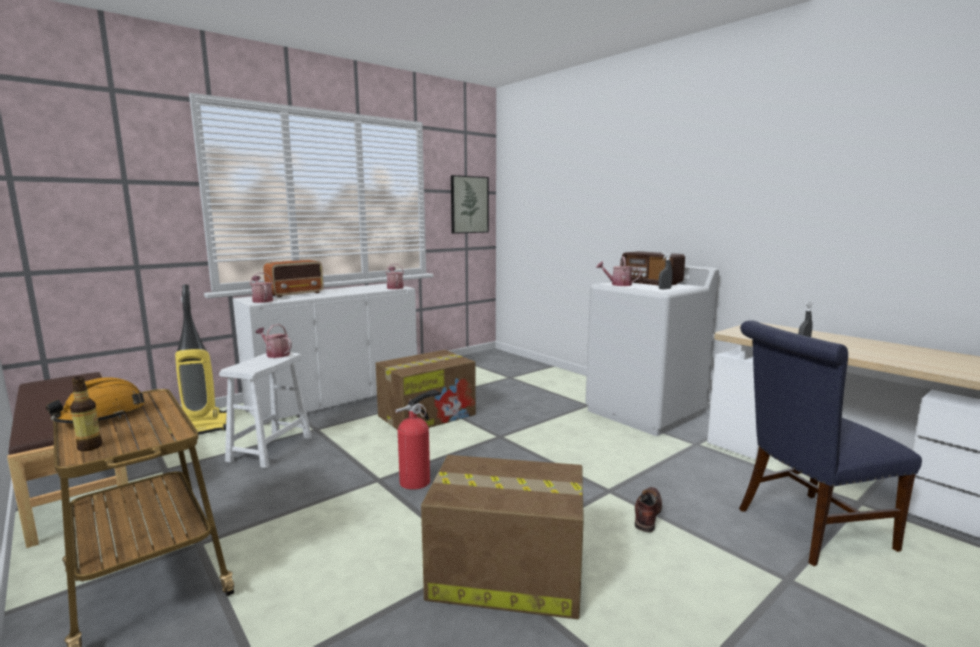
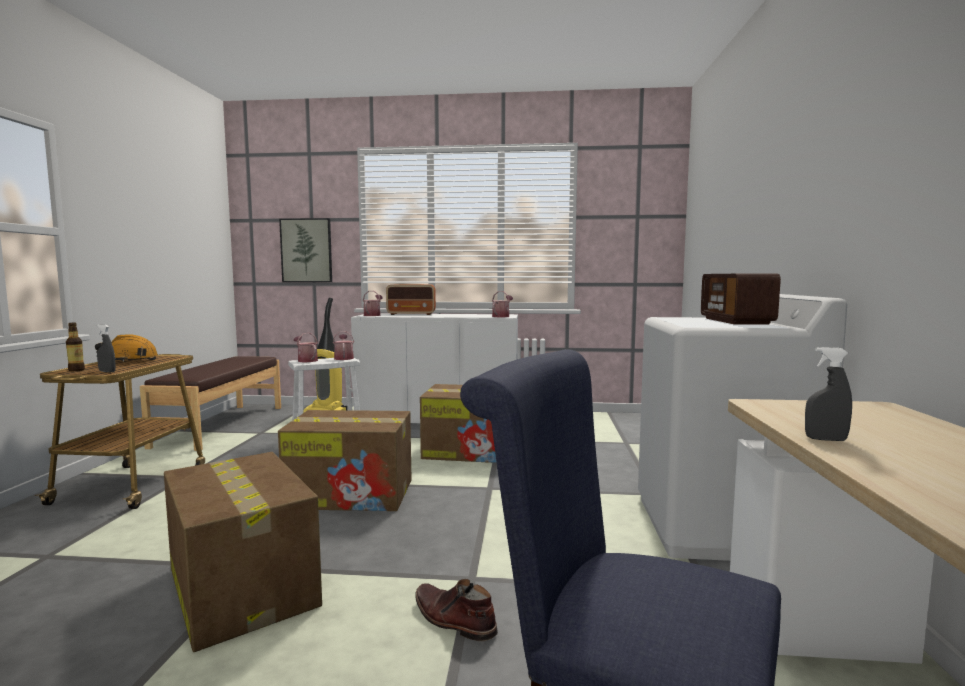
camera: 45 degrees right, 5 degrees down
(418, 480) = (352, 494): fire extinguisher -> cardboard box
(469, 204) = (640, 231): picture -> picture (306, 250)
(618, 284) = (672, 319): watering can -> watering can (306, 360)
(647, 514) = (453, 620): brown boot -> brown boot turned 120 degrees counterclockwise
(664, 289) = (709, 325): grey spray bottle -> grey spray bottle (107, 371)

